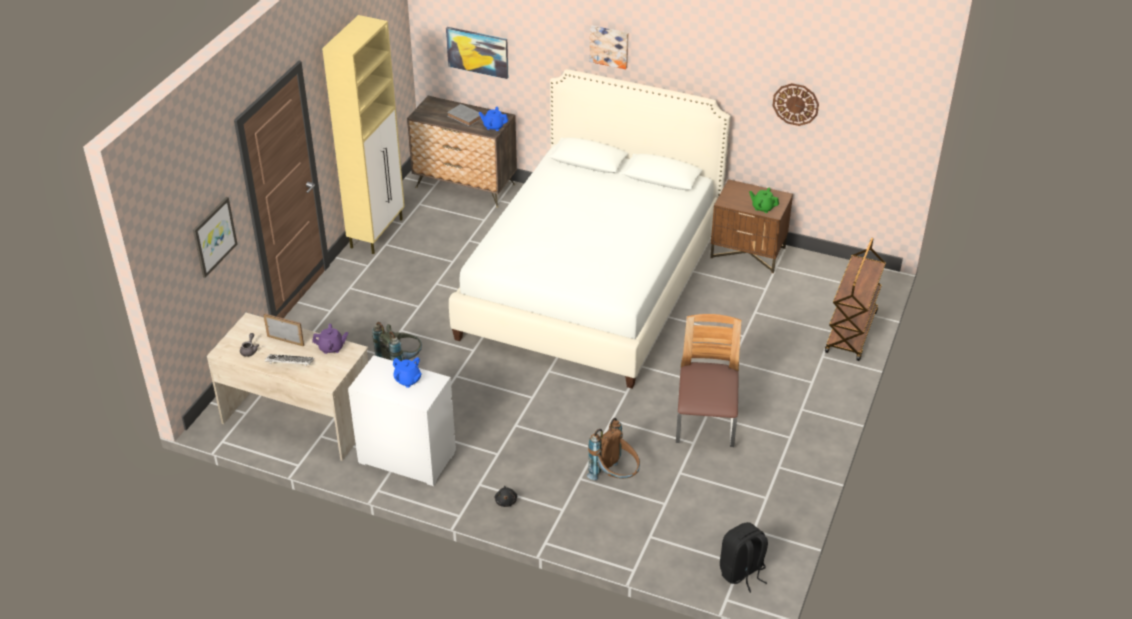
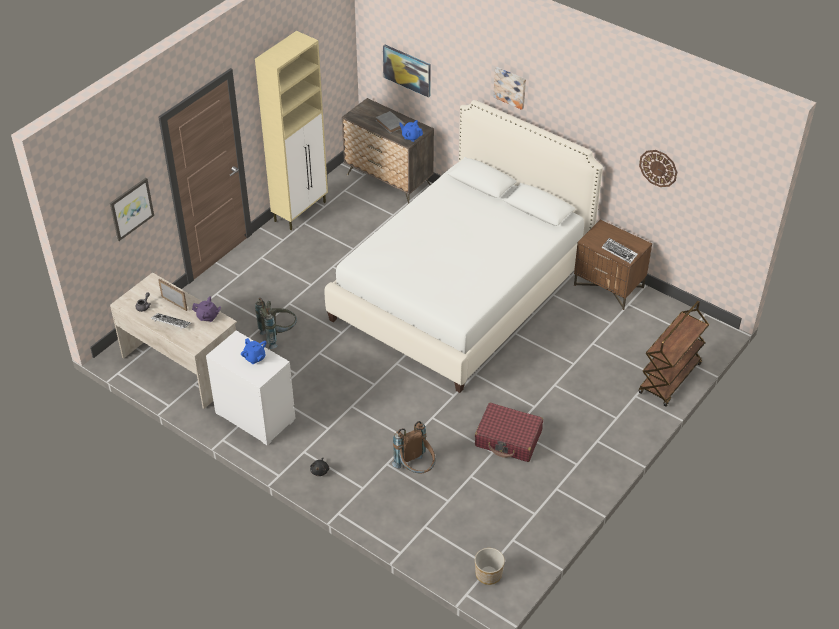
camera: 15 degrees right, 5 degrees up
(705, 426) = (508, 439): chair -> red suitcase
(742, 573) = (488, 574): black backpack -> planter
(763, 208) = (619, 252): green teapot -> keyboard

